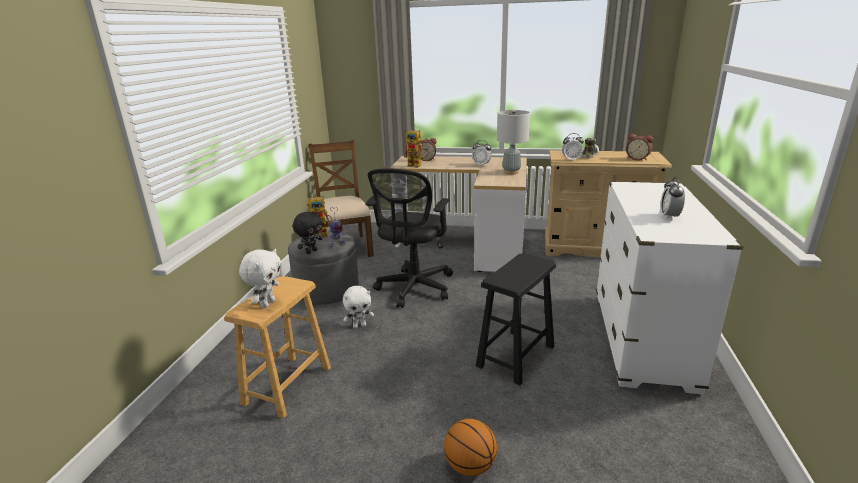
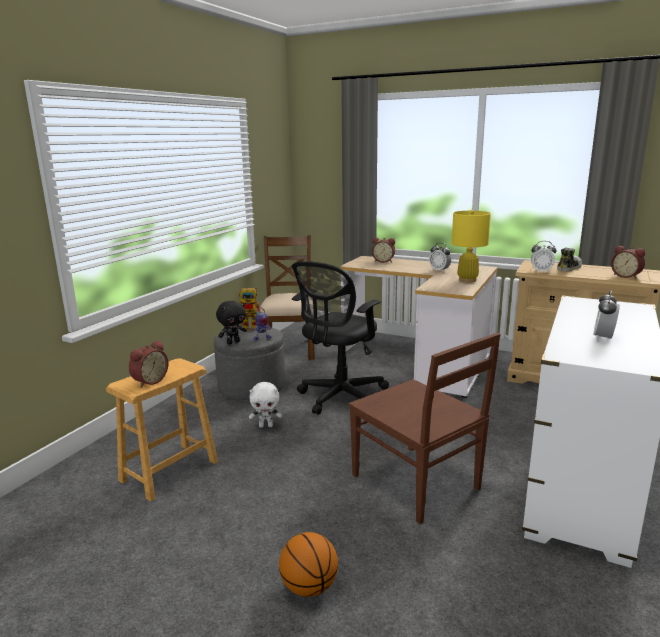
camera: 15 degrees right, 5 degrees down
(267, 304) = (149, 381): white plush toy -> alarm clock
(418, 166) = (370, 266): toy robot -> none
(511, 172) = (467, 280): grey table lamp -> yellow table lamp
(516, 356) = (417, 483): black stool -> brown chair

